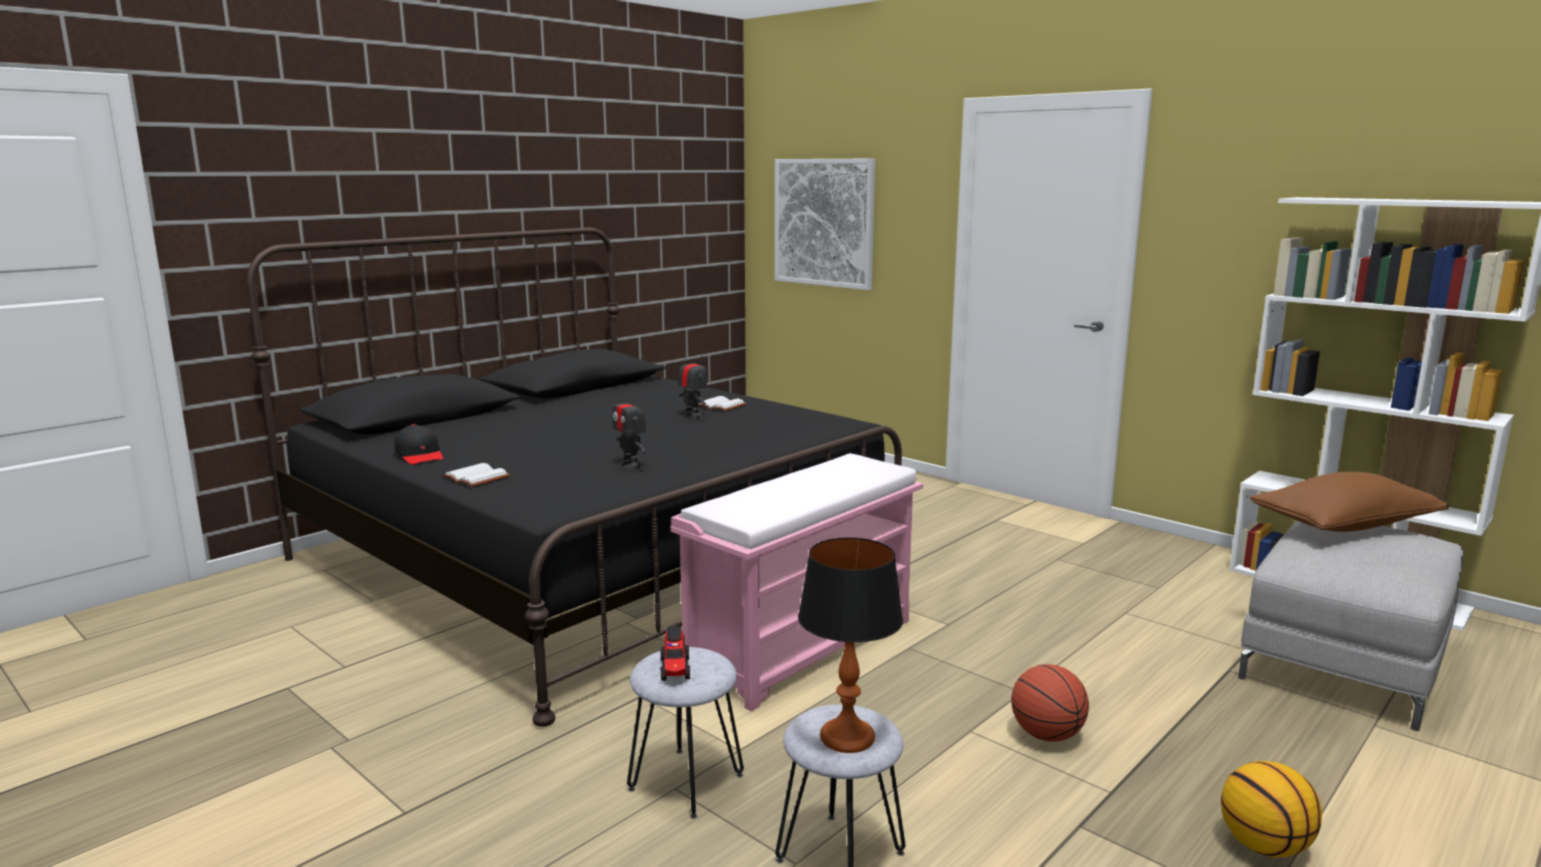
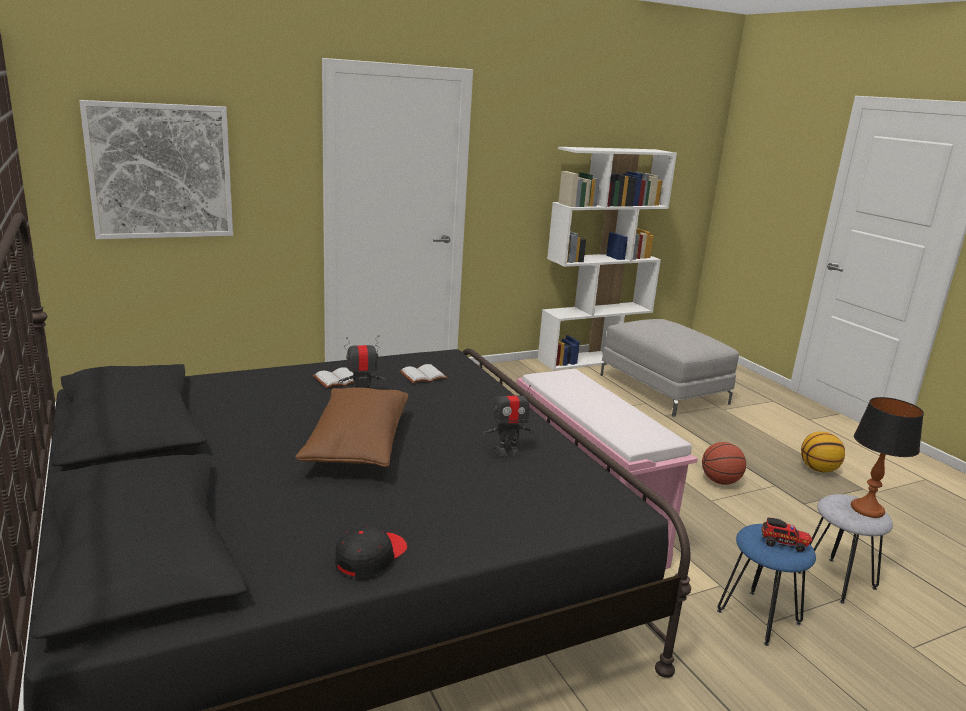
camera: 70 degrees left, 5 degrees up
(420, 455) = (370, 557): black cap -> black cap turned 45 degrees counterclockwise
(474, 478) = (494, 531): white book -> white book (423, 376)
(686, 781) = (758, 617): grey stool -> blue stool
(1343, 526) = (644, 325): brown pillow -> brown pillow (357, 445)

